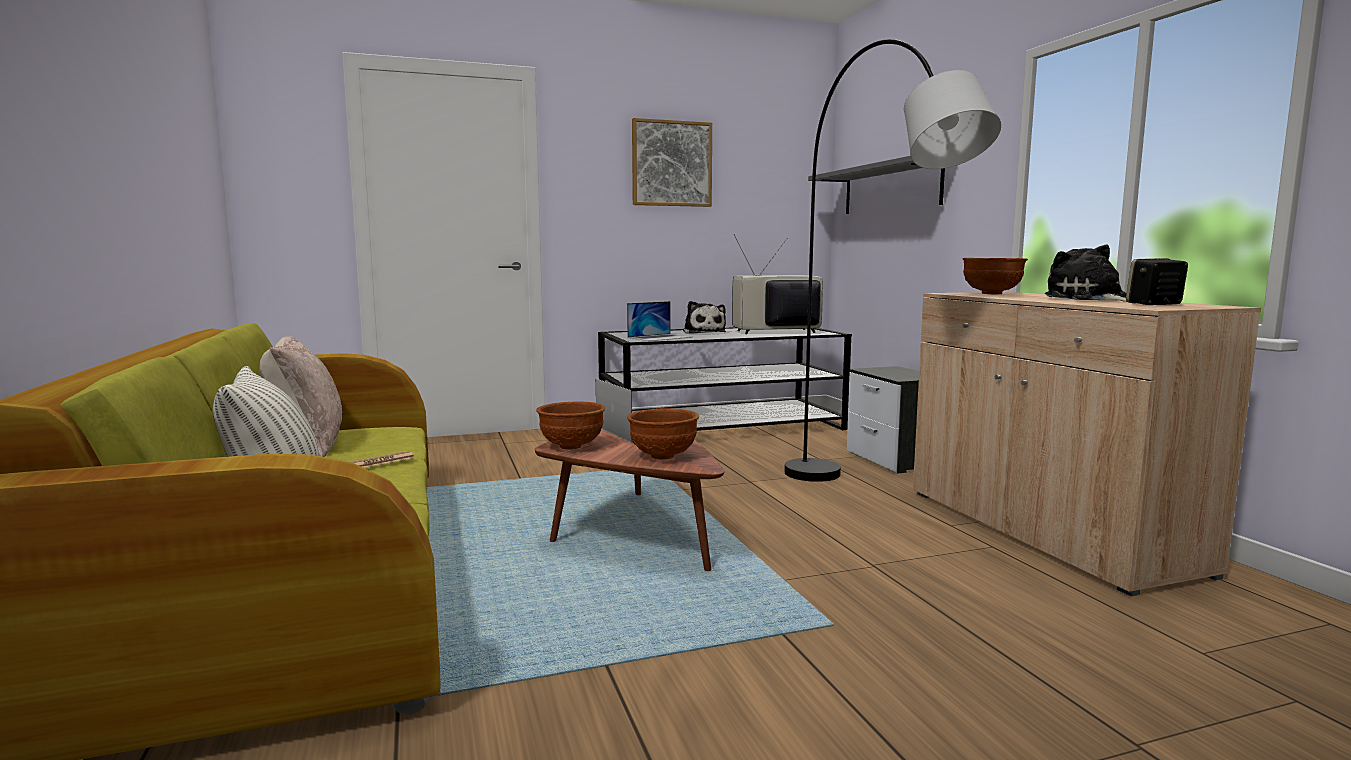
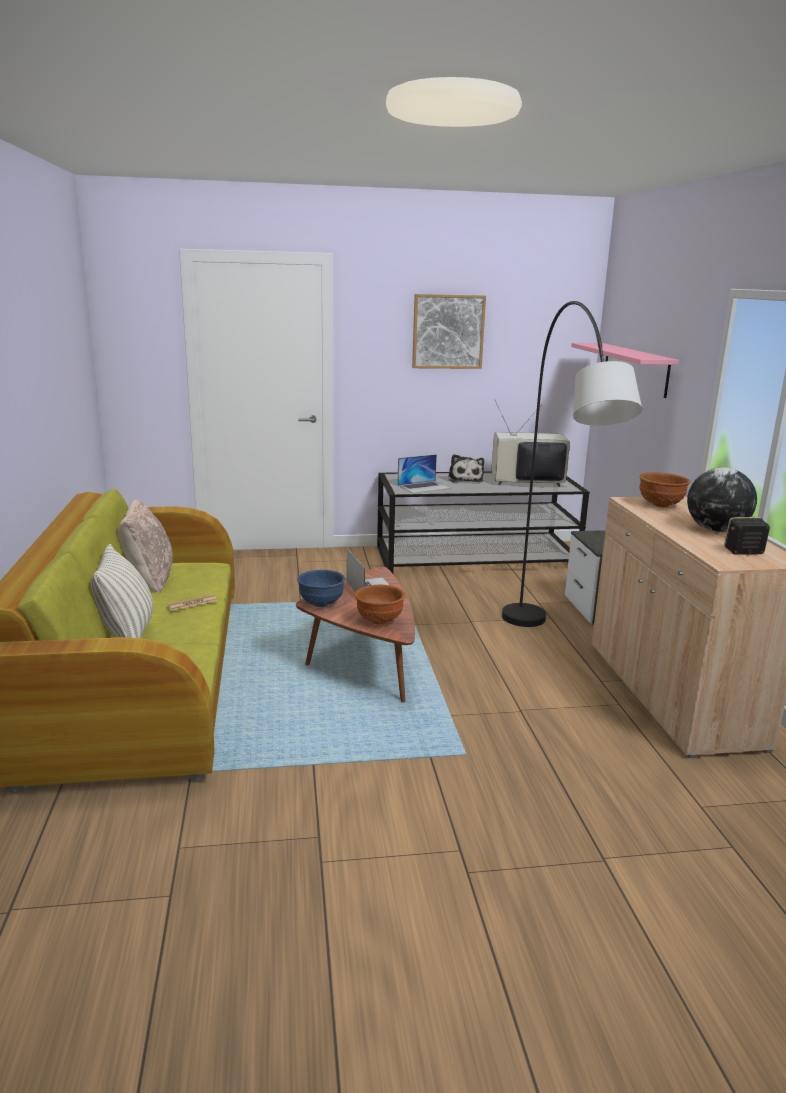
camera: 10 degrees right, 10 degrees up
(571, 446) = (321, 604): brown bowl -> blue bowl
(891, 189) = (635, 369): grey shelf -> pink shelf
(1089, 299) = (716, 530): plush toy -> globe

